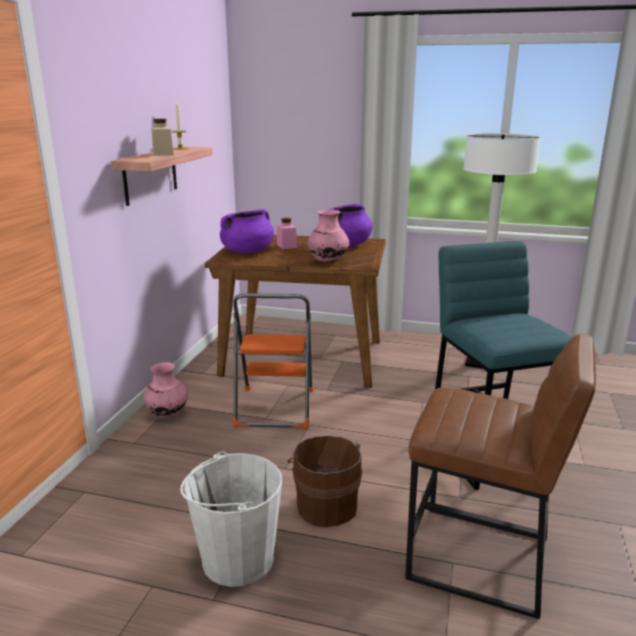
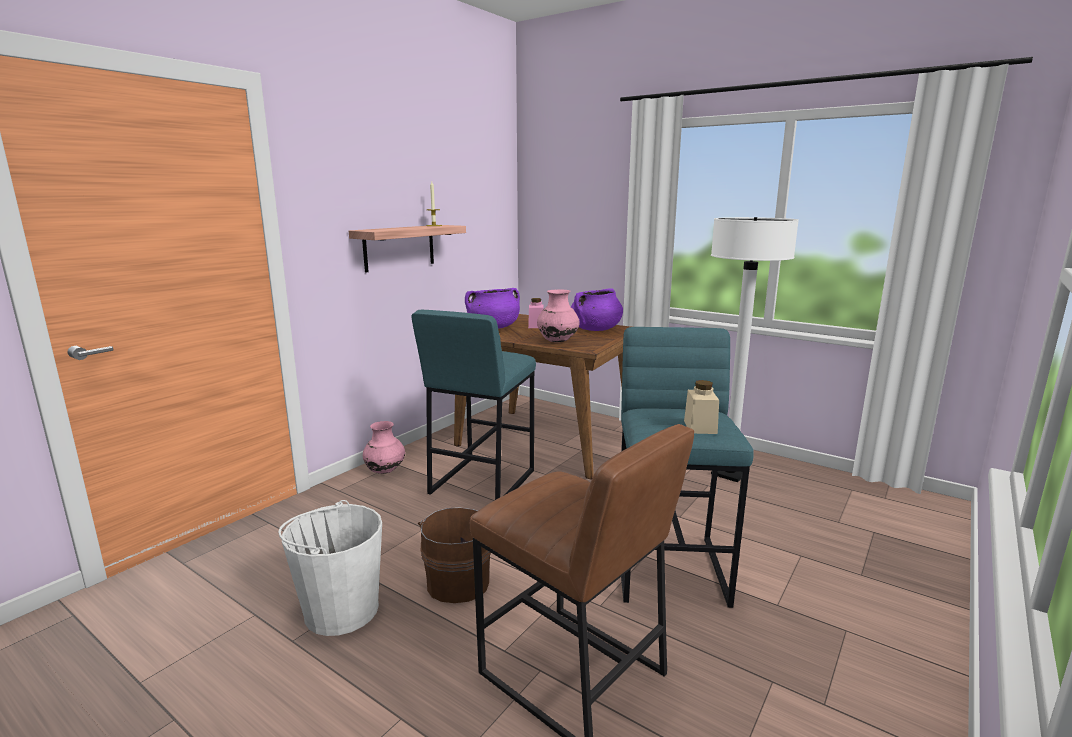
camera: 20 degrees right, 5 degrees down
(163, 154) = (405, 228): beige jar -> beige jar (700, 427)
(274, 409) = (481, 483): orange step ladder -> turquoise stool

